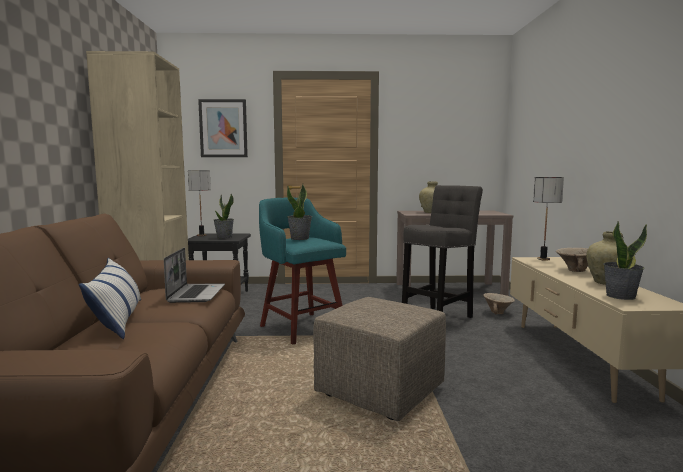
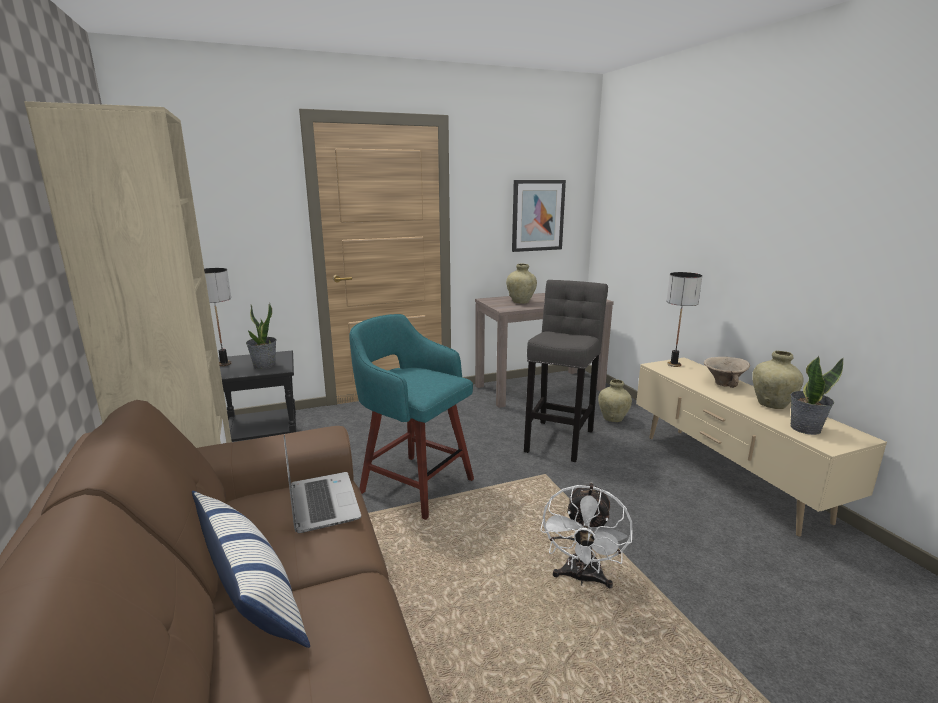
camera: 20 degrees left, 10 degrees up
(223, 128) = (228, 197): picture -> picture (537, 215)
(300, 238) = (410, 376): potted plant -> none
(381, 391) = (582, 578): beige ottoman -> white fan
(498, 312) = (613, 419): beige bowl -> beige vase

